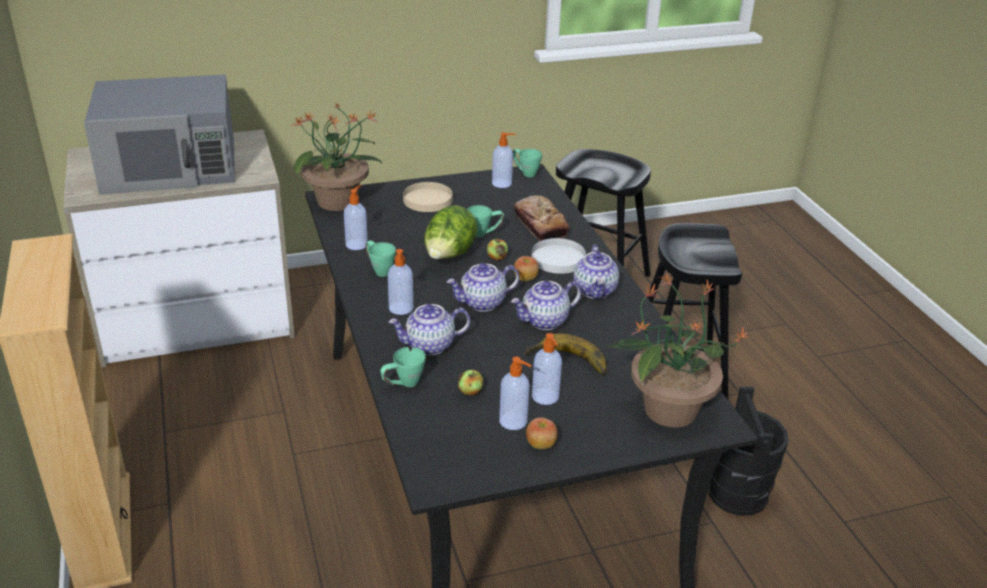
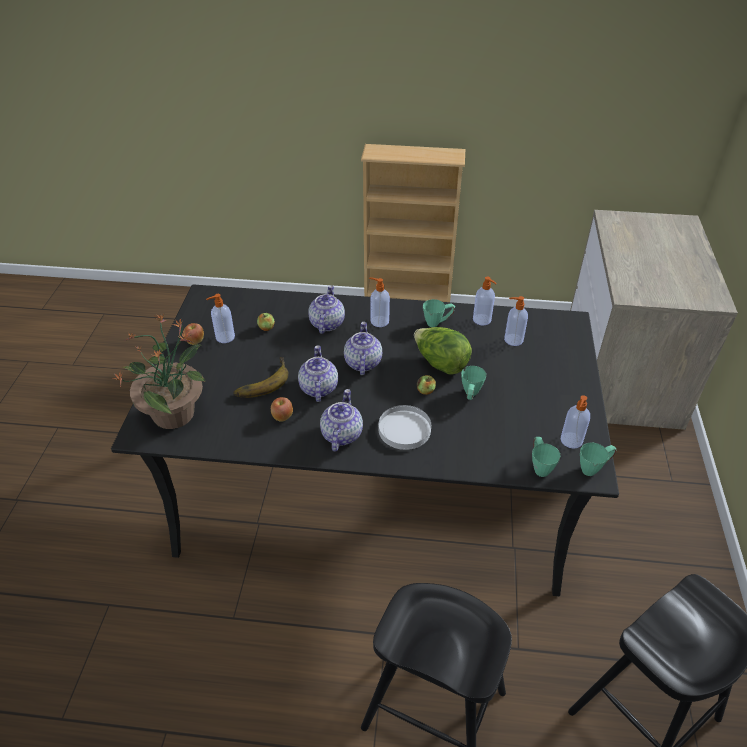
camera: 115 degrees right, 10 degrees up
(171, 166) = (657, 256): grey microwave -> none
(338, 201) = (561, 324): potted plant -> none
(403, 384) = (294, 303): green mug -> green mug (539, 466)
(427, 200) = (549, 377): beige plate -> none
(525, 279) = (383, 397): apple -> apple (282, 417)
(540, 224) = (472, 439): bread -> none
(545, 397) = (235, 358): soap dispenser -> soap dispenser (512, 340)
(595, 291) = (341, 434): teapot -> teapot turned 75 degrees clockwise
(737, 493) = (248, 658): black bucket -> none

